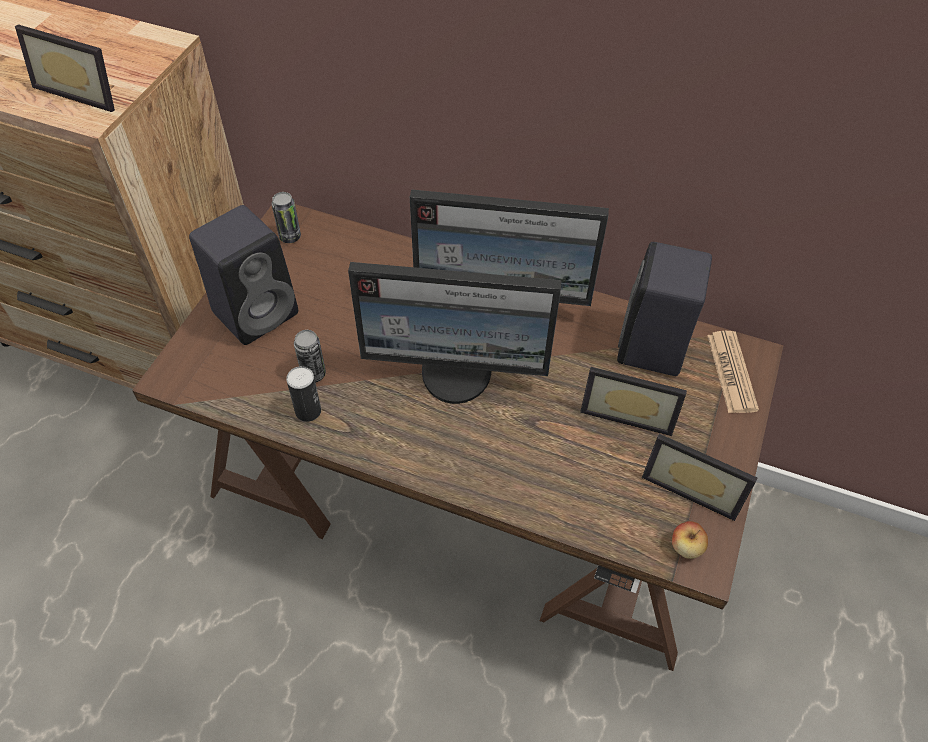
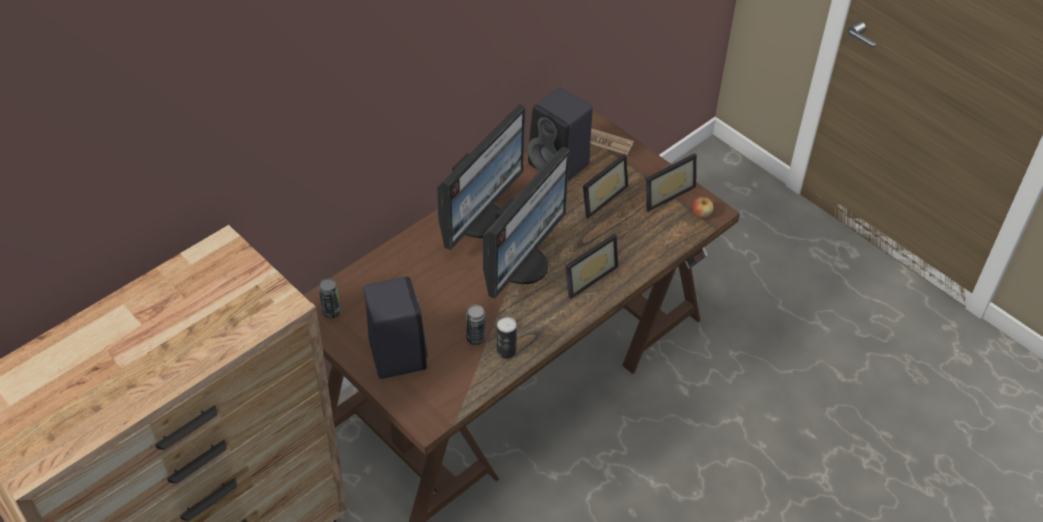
camera: 65 degrees left, 5 degrees down
(83, 90) = (250, 303): picture frame -> picture frame (586, 276)

